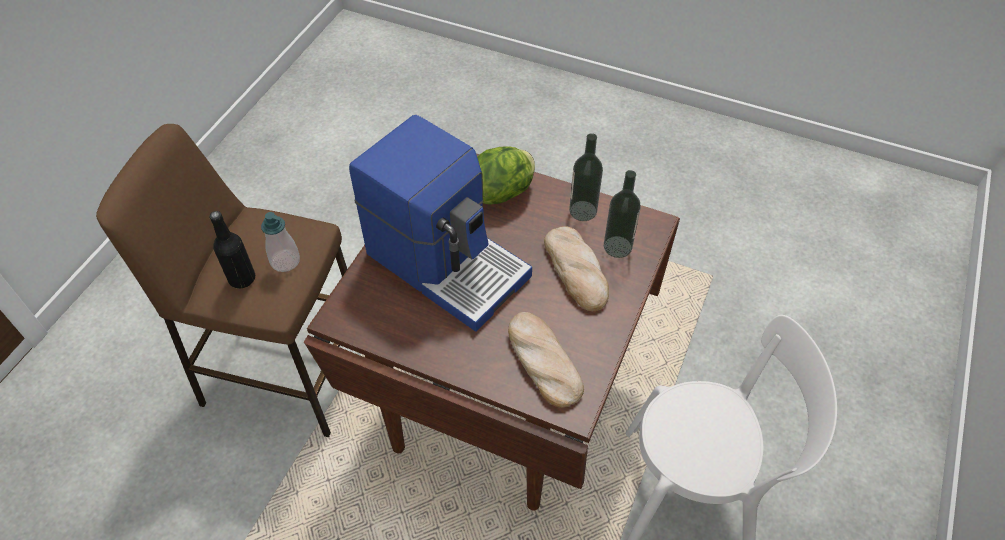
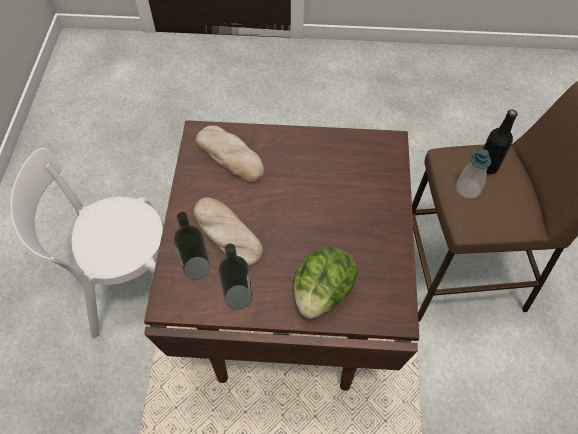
camera: 160 degrees right, 5 degrees up
(448, 262) = (335, 208): coffee machine -> none

